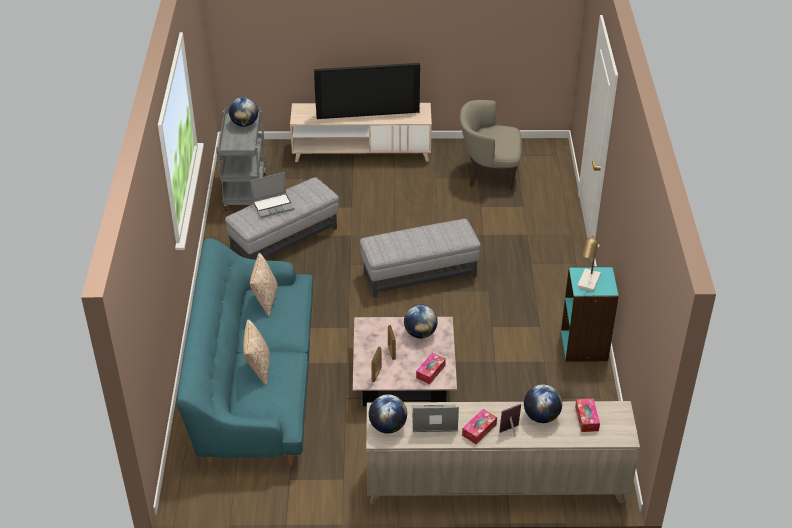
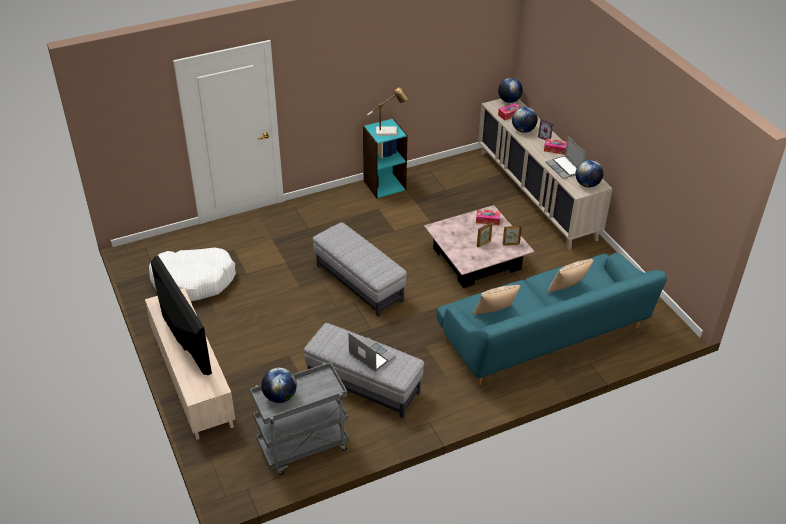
camera: 115 degrees left, 0 degrees up
(420, 333) = (453, 235): globe -> globe (509, 100)
(489, 174) = (194, 281): beige armchair -> white dog bed

